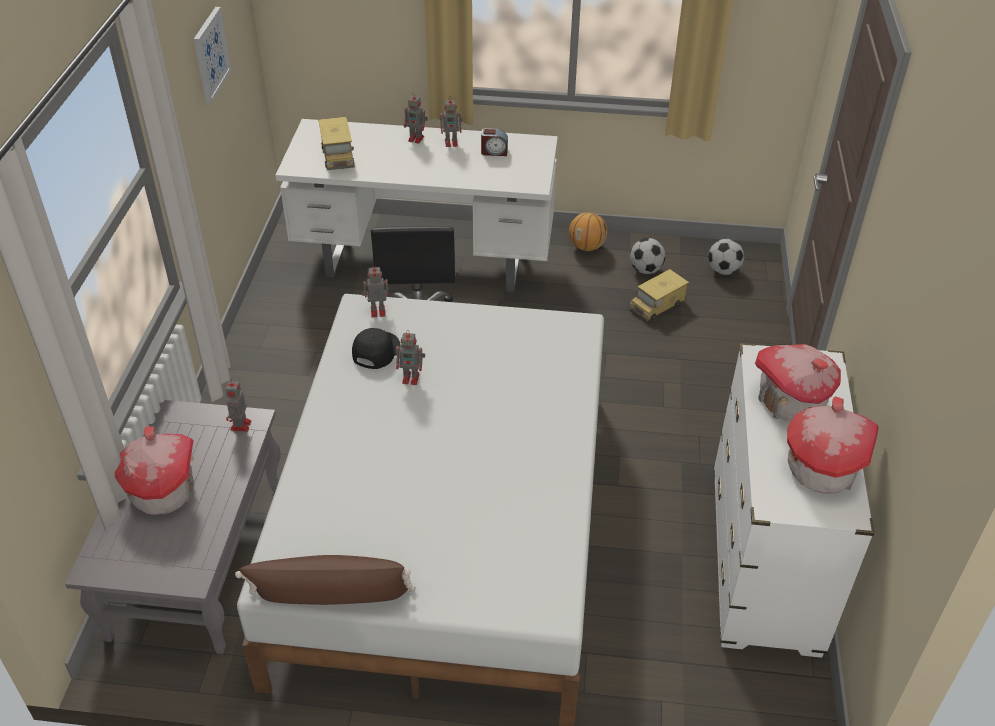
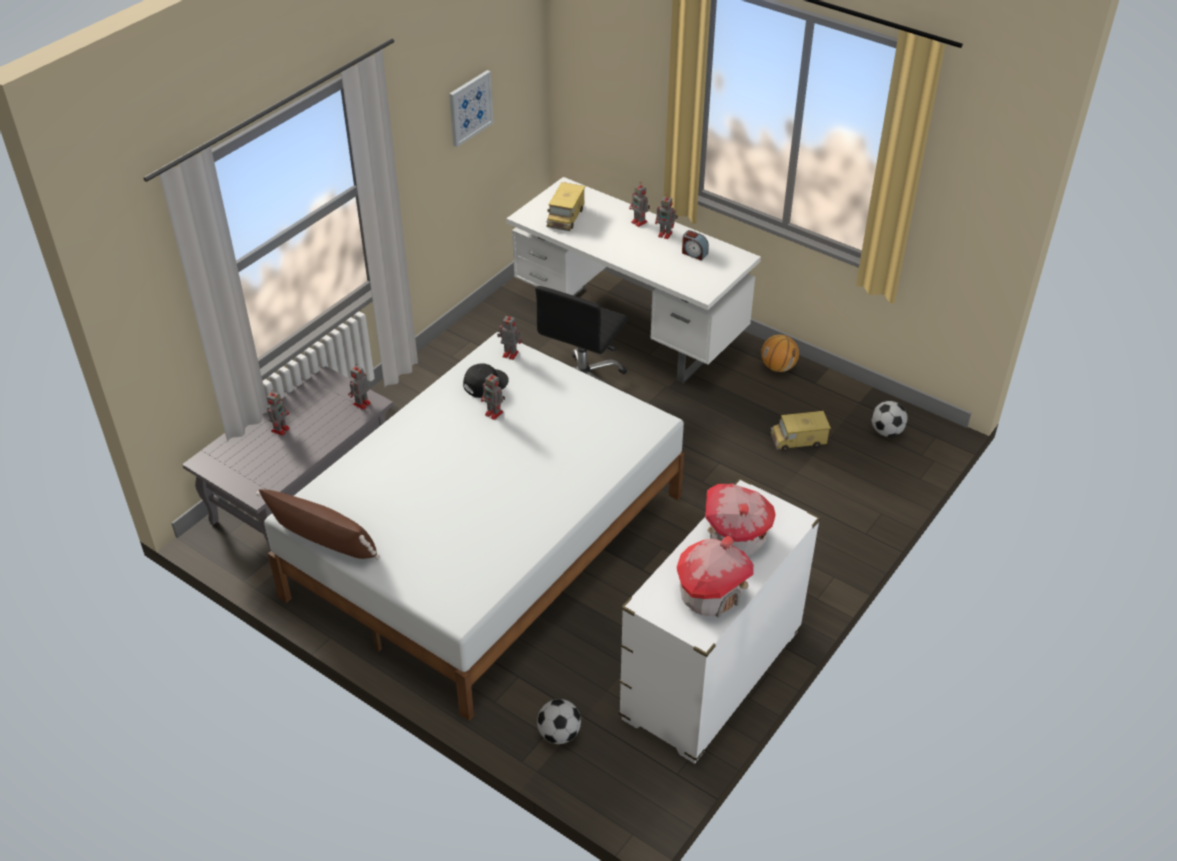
camera: 30 degrees right, 0 degrees up
(164, 491) = (281, 429): toy house -> toy robot
(645, 270) = (814, 406): football -> football (559, 734)

